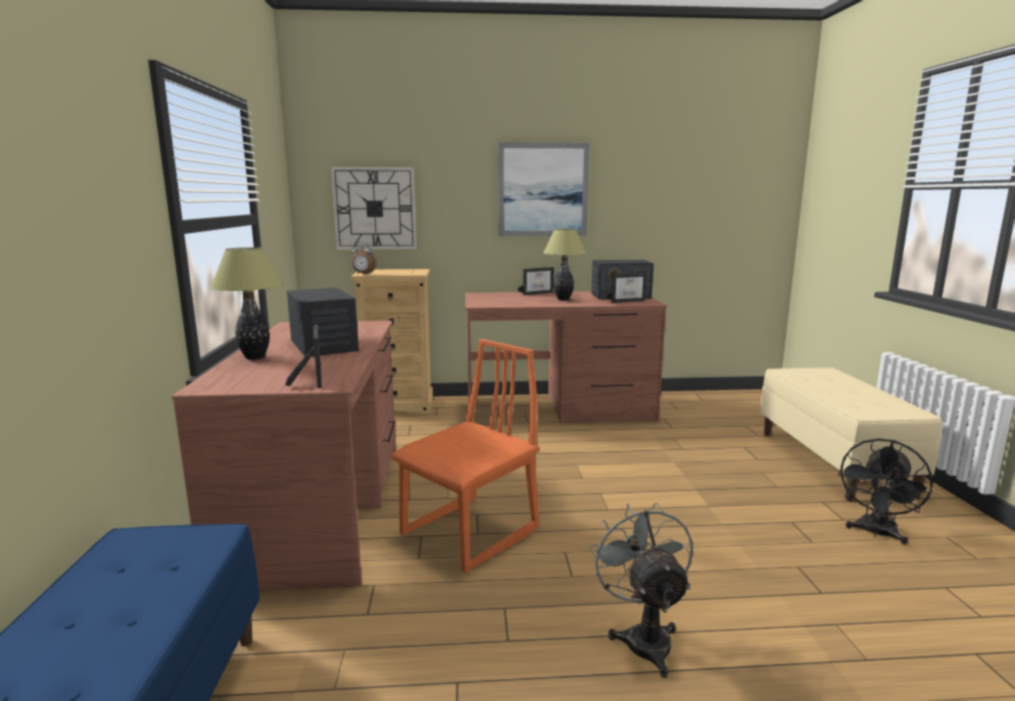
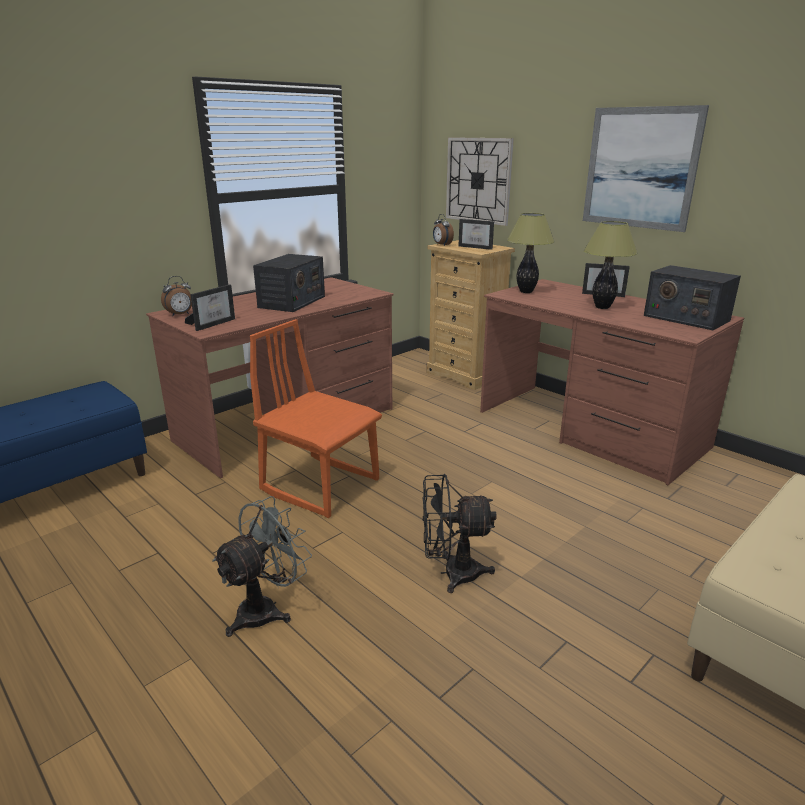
camera: 50 degrees right, 10 degrees up
(233, 384) = (180, 315): none -> alarm clock
(254, 357) = (238, 300): table lamp -> table lamp (525, 292)
(470, 533) = (321, 485): orange chair -> orange chair turned 150 degrees counterclockwise
(627, 301) = (666, 326): picture frame -> picture frame (477, 247)
(876, 533) = (634, 718): black fan -> black fan (451, 573)

